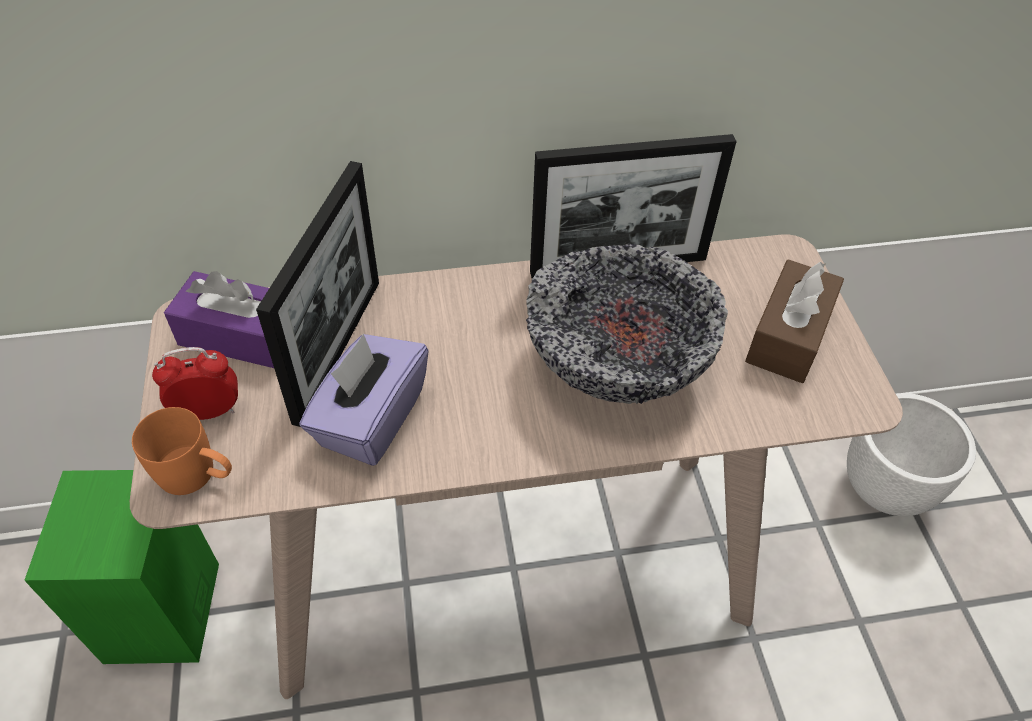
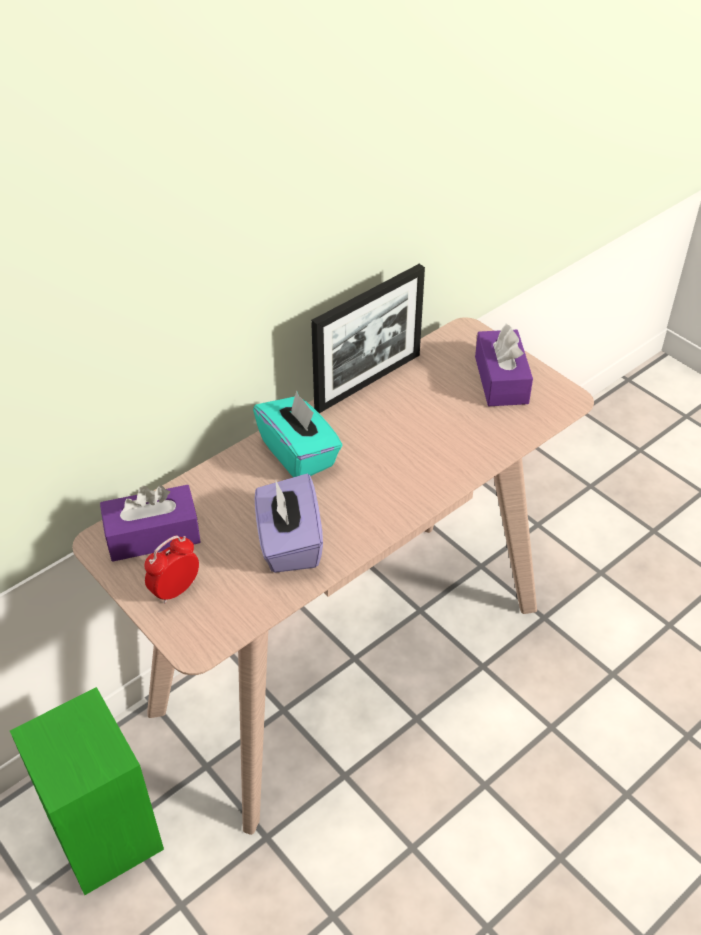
camera: 30 degrees left, 5 degrees down
(197, 476) = (205, 629): orange mug -> none
(338, 349) = (229, 512): picture frame -> none
(470, 316) = (299, 454): none -> turquoise tissue box
(615, 363) = (413, 441): bowl -> none
(788, 335) = (501, 380): brown tissue box -> purple tissue box
(885, 489) = (565, 481): white planter -> none

